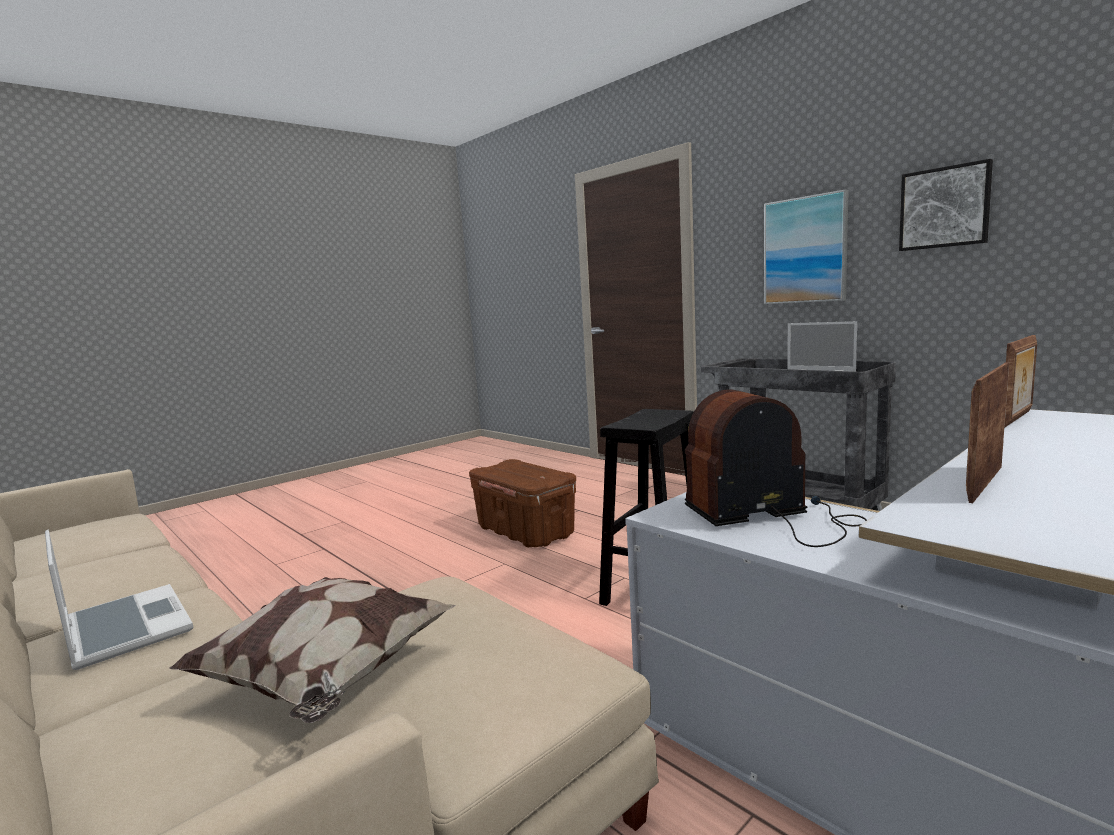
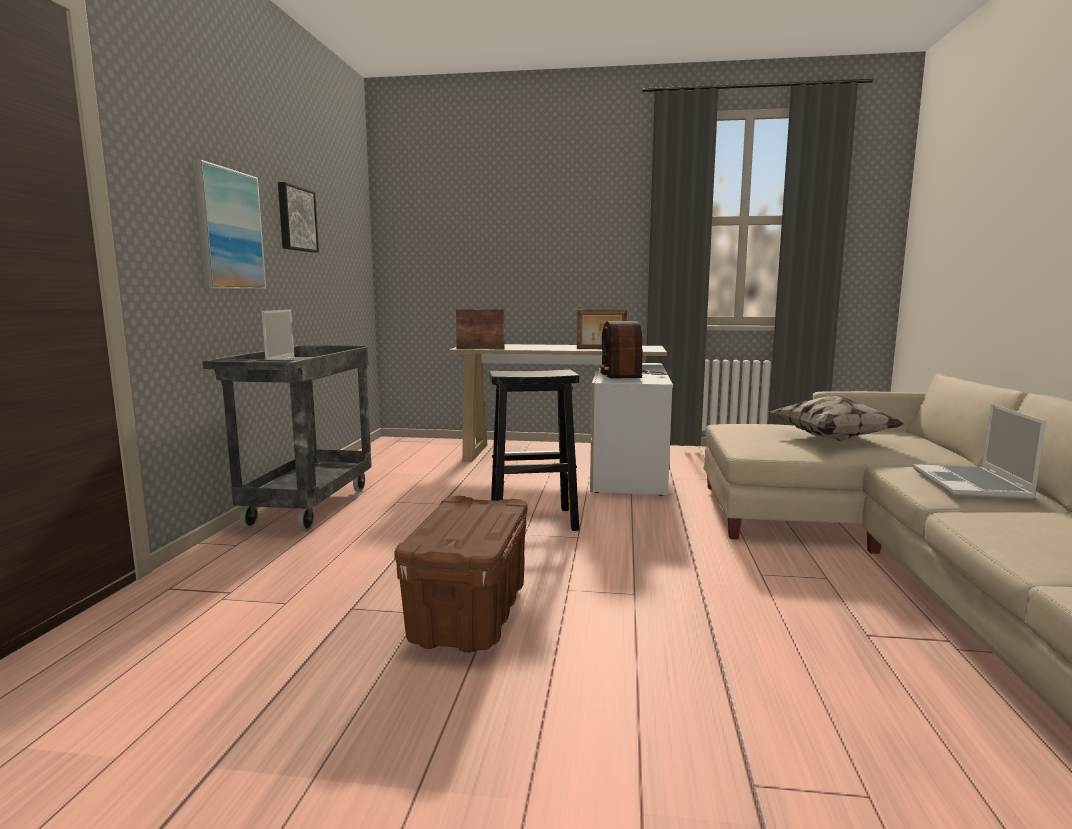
camera: 130 degrees left, 0 degrees up
(773, 517) = (629, 376): radio -> radio turned 45 degrees clockwise

